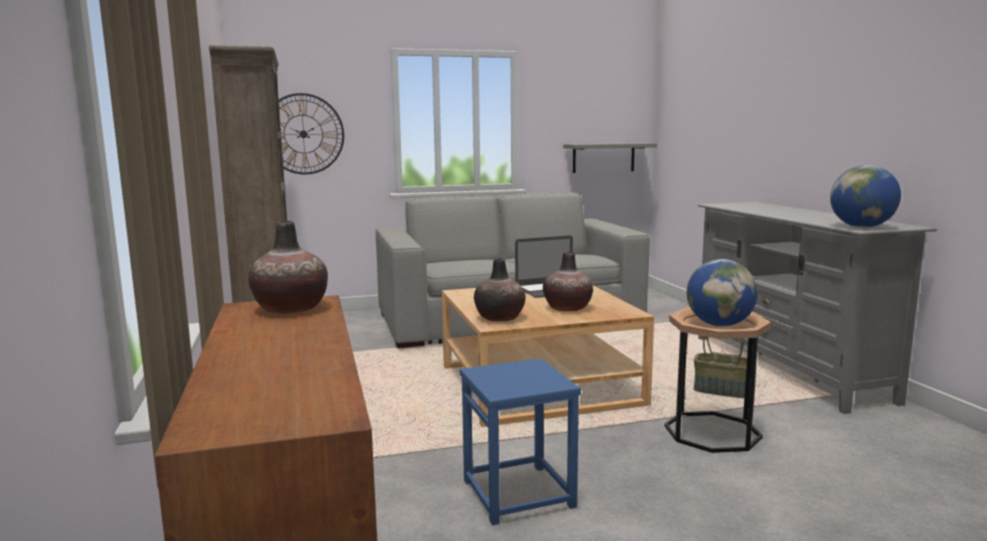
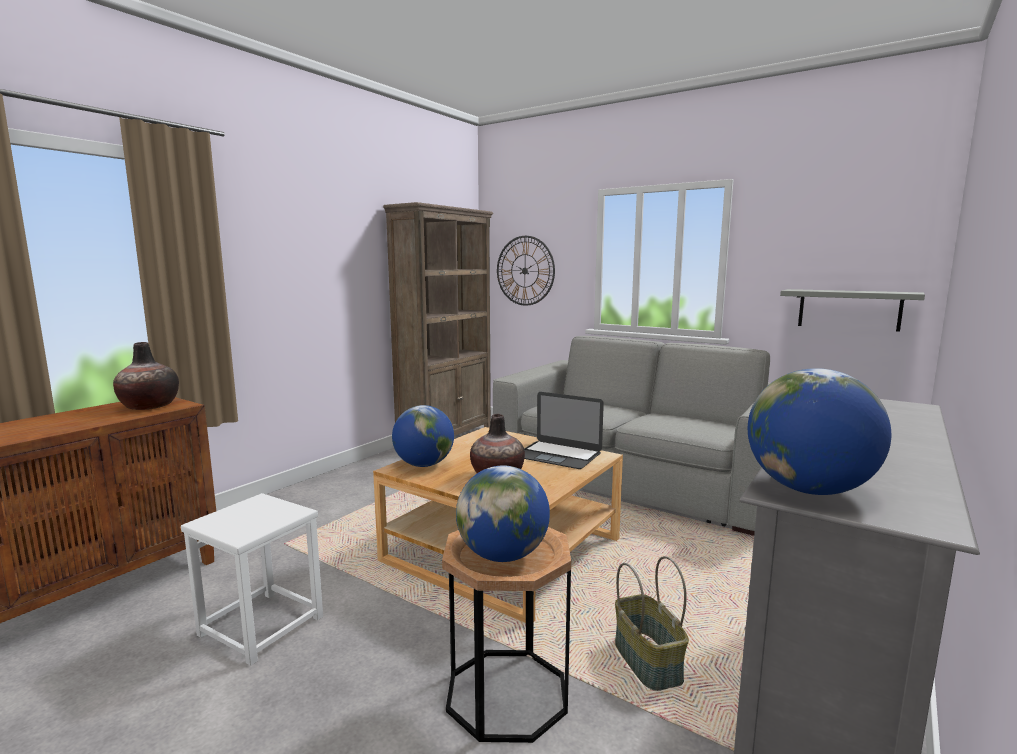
camera: 50 degrees right, 0 degrees up
(500, 318) = (424, 465): vase -> globe
(519, 493) = (262, 626): blue stool -> white stool

